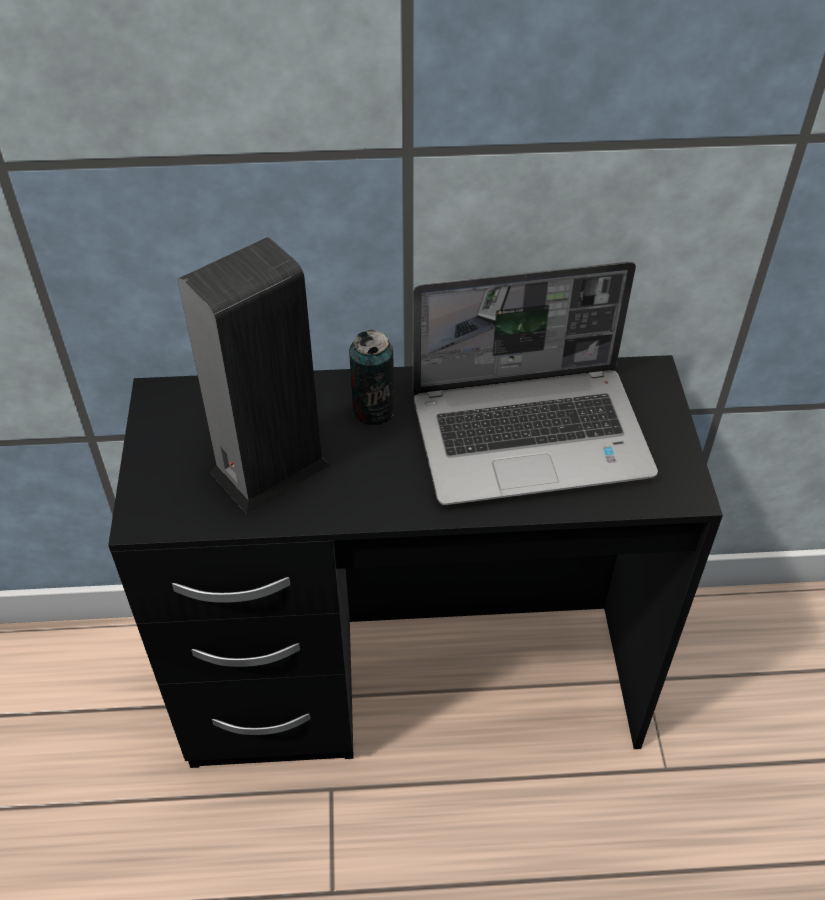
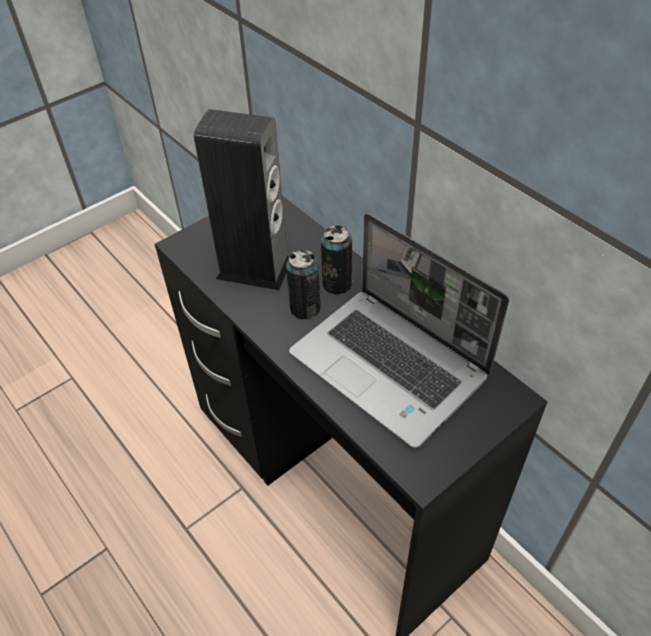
camera: 55 degrees right, 0 degrees up
(382, 458) = (305, 308): none -> can

